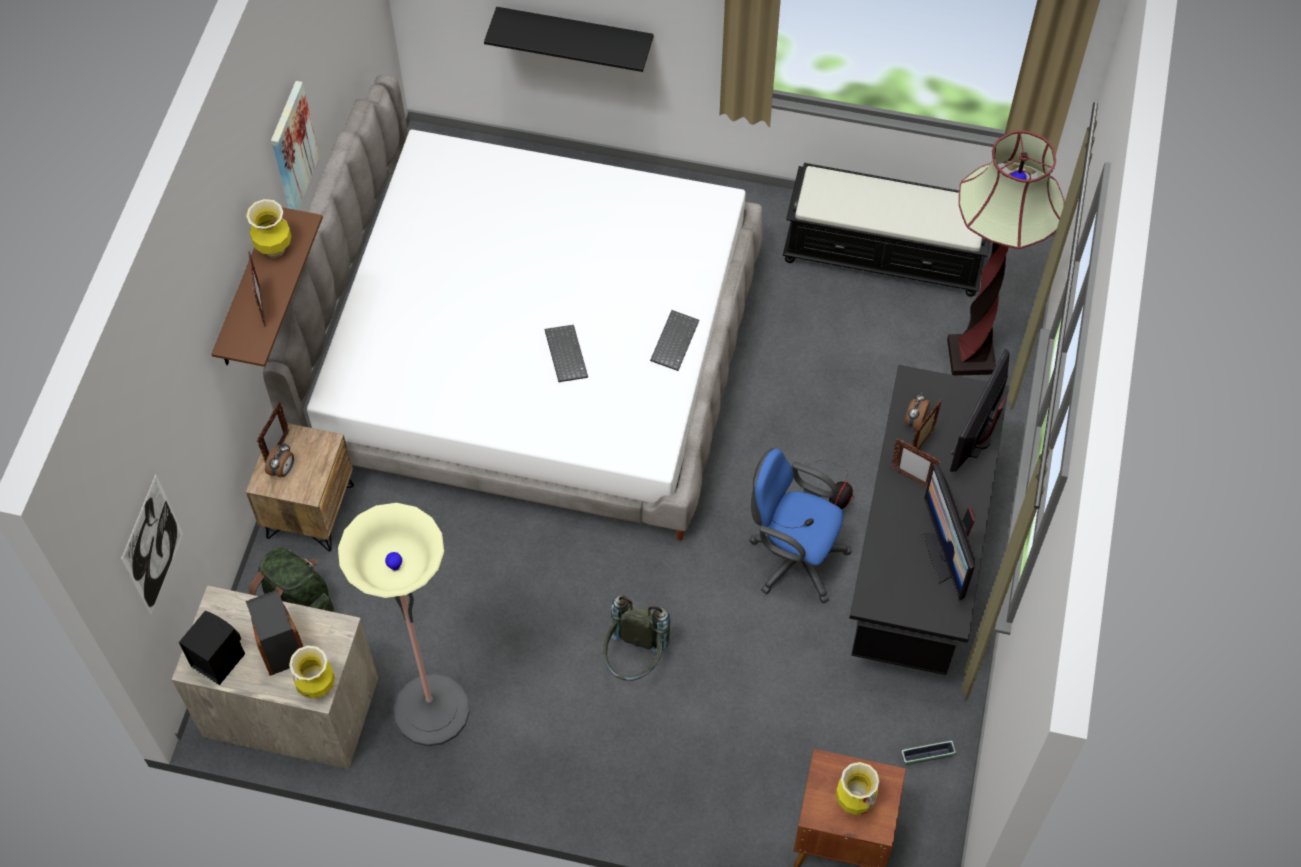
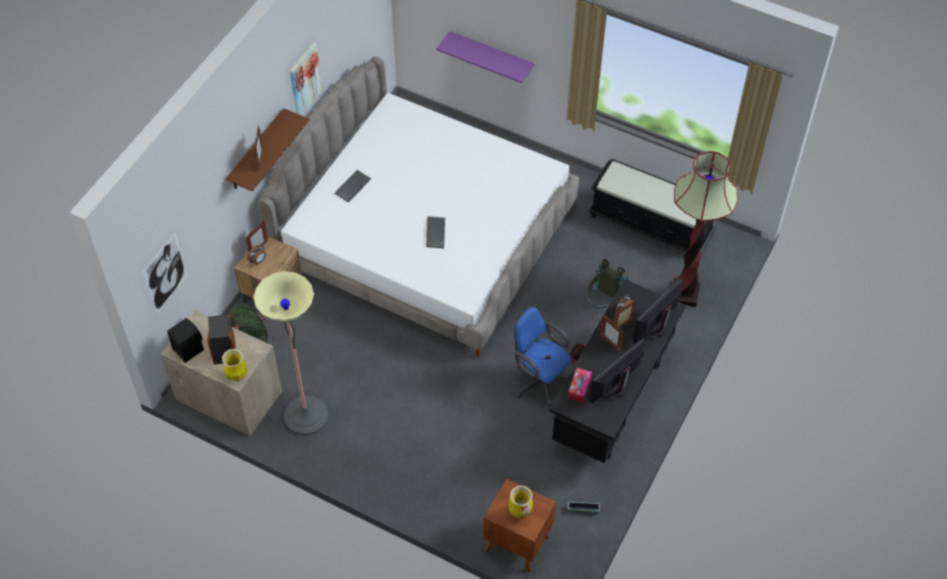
camera: 15 degrees right, 5 degrees down
(274, 249) = (277, 131): vase -> none
(575, 34) = (491, 55): black shelf -> purple shelf
(633, 660) = (429, 416): grey backpack -> grey backpack (603, 302)
(674, 340) = (500, 238): keyboard -> keyboard (352, 186)
(886, 566) = (579, 387): none -> tissue box
(944, 555) = (615, 389): monitor -> monitor turned 45 degrees clockwise

